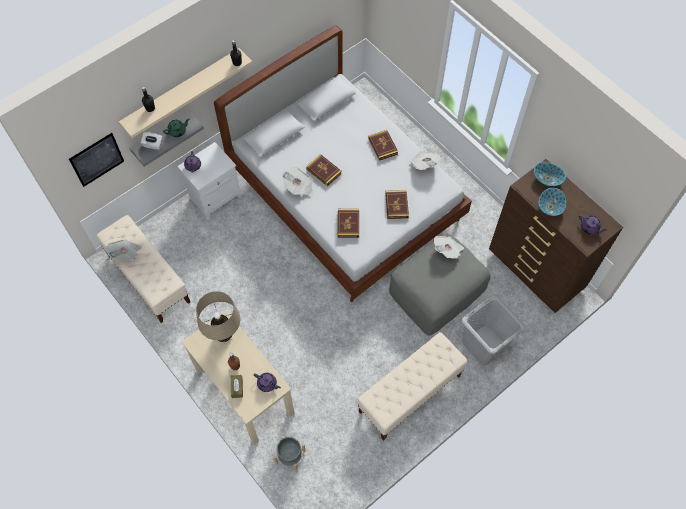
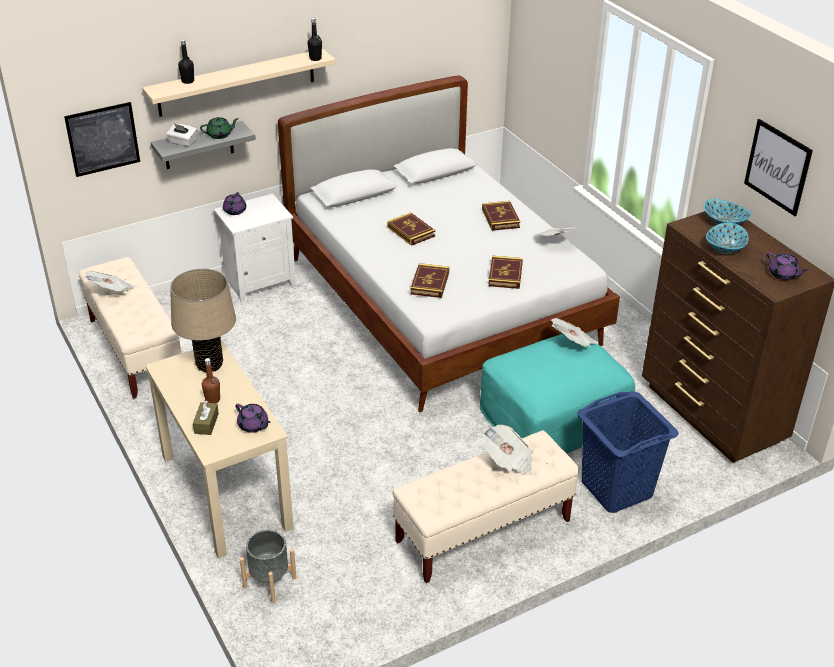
camera: 10 degrees right, 25 degrees down
(299, 187) = (371, 242): newspaper -> newspaper (508, 461)
(436, 291) = (553, 417): grey ottoman -> turquoise ottoman
(484, 345) = (616, 489): grey laundry basket -> blue laundry basket
(585, 152) = (777, 167): none -> picture

